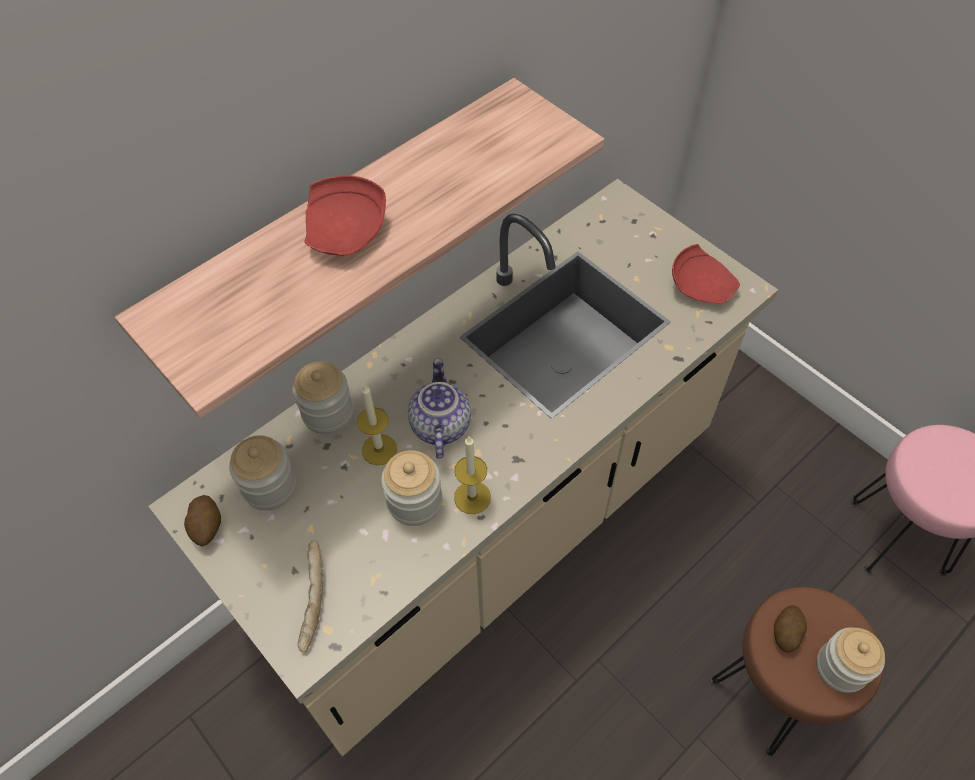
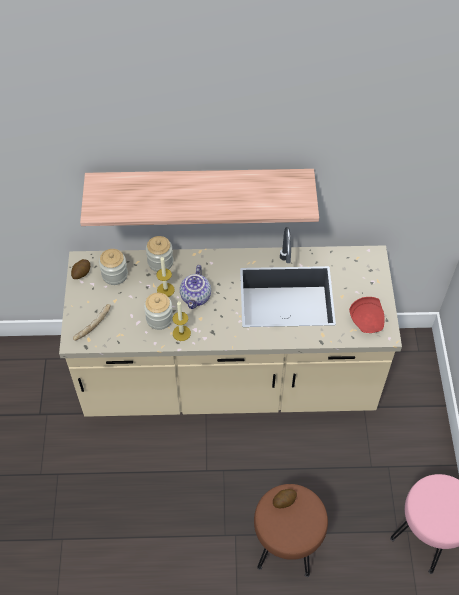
camera: 40 degrees right, 0 degrees up
(347, 231) = (185, 192): red plate -> none
(439, 425) = (196, 297): teapot -> teapot turned 150 degrees clockwise
(841, 667) = (292, 532): jar -> none

